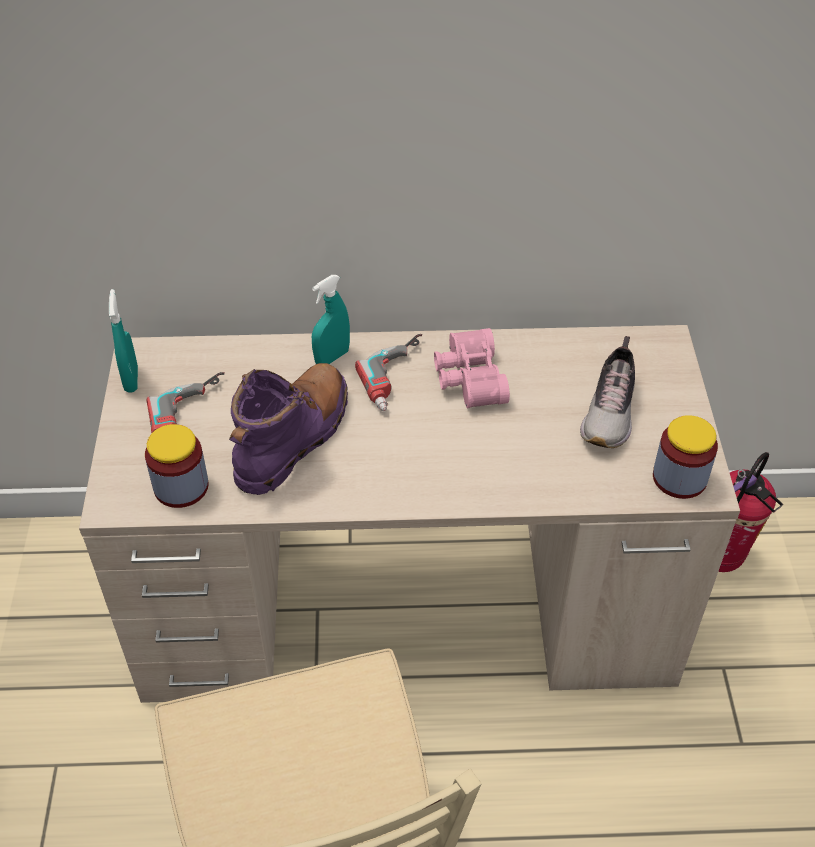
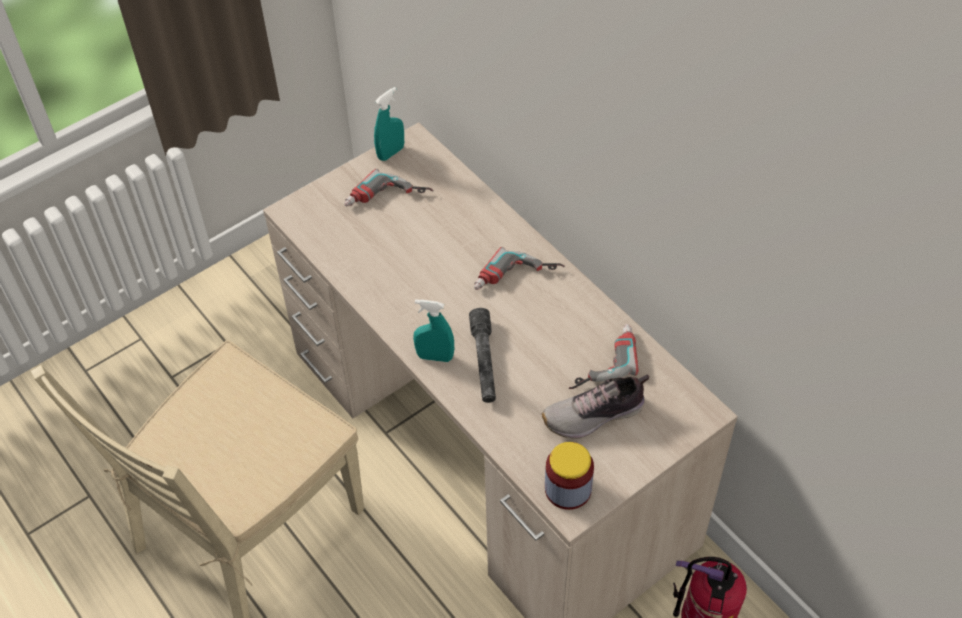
camera: 55 degrees right, 5 degrees up
(181, 487) = (329, 233): jar -> none
(293, 438) = (414, 260): purple boot -> none
(332, 357) = (501, 234): turquoise spray bottle -> turquoise spray bottle (435, 357)
(467, 379) = (551, 316): pink binoculars -> none
(476, 456) = (484, 362): none -> grey flashlight
(550, 373) = (601, 360): none -> power drill

